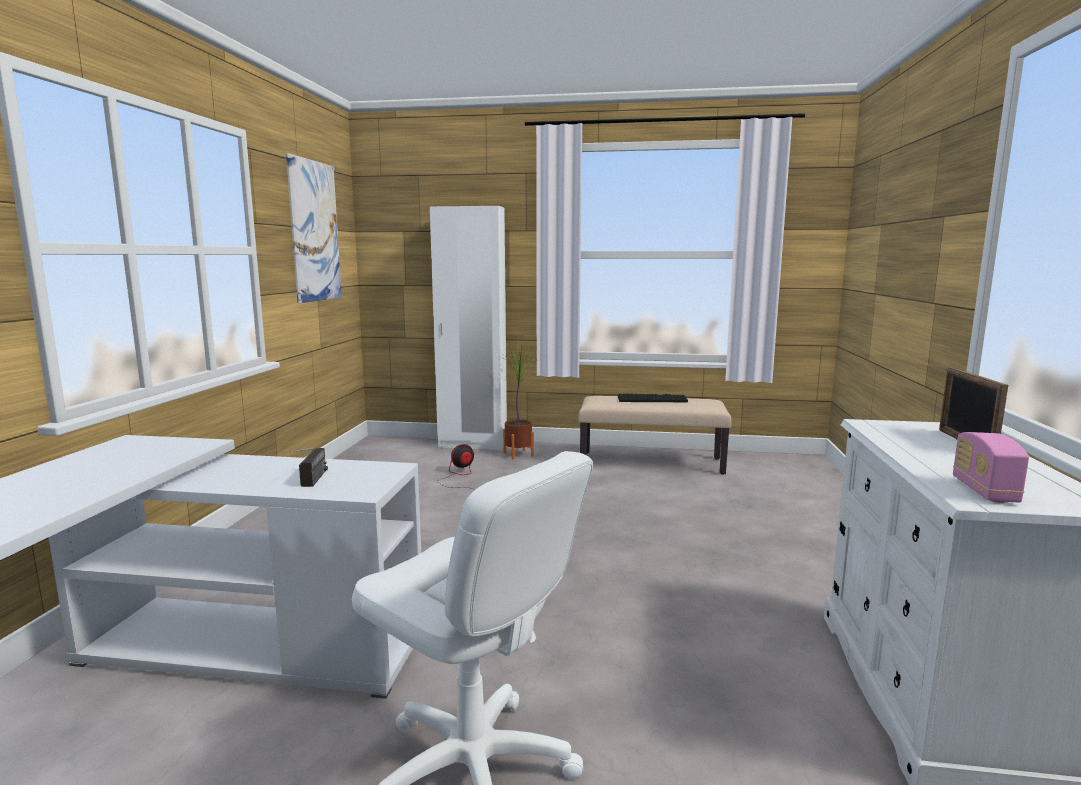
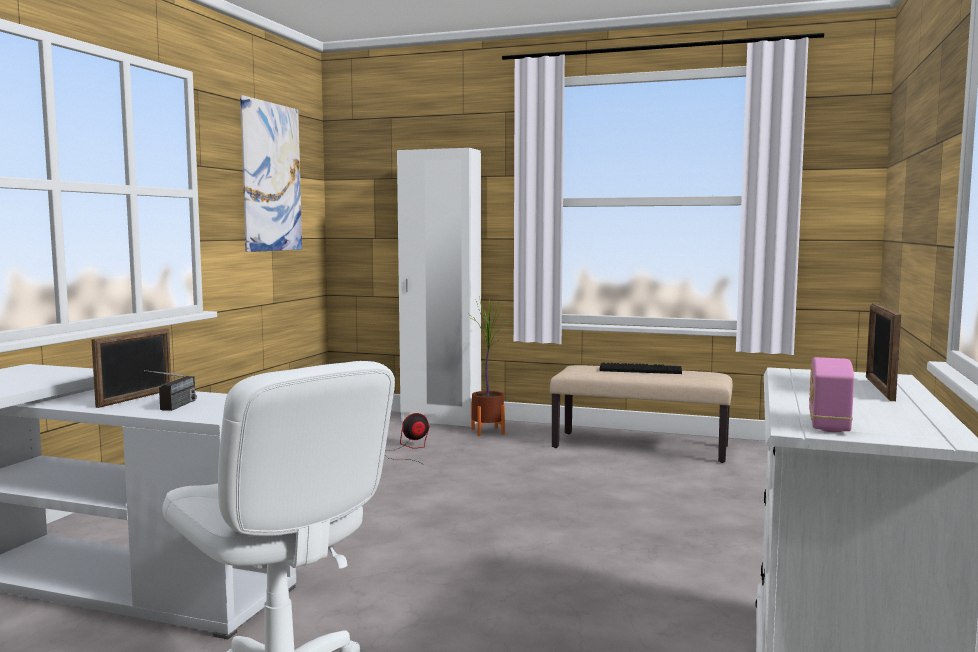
camera: 10 degrees right, 5 degrees down
(263, 471) = (136, 398): none -> picture frame

